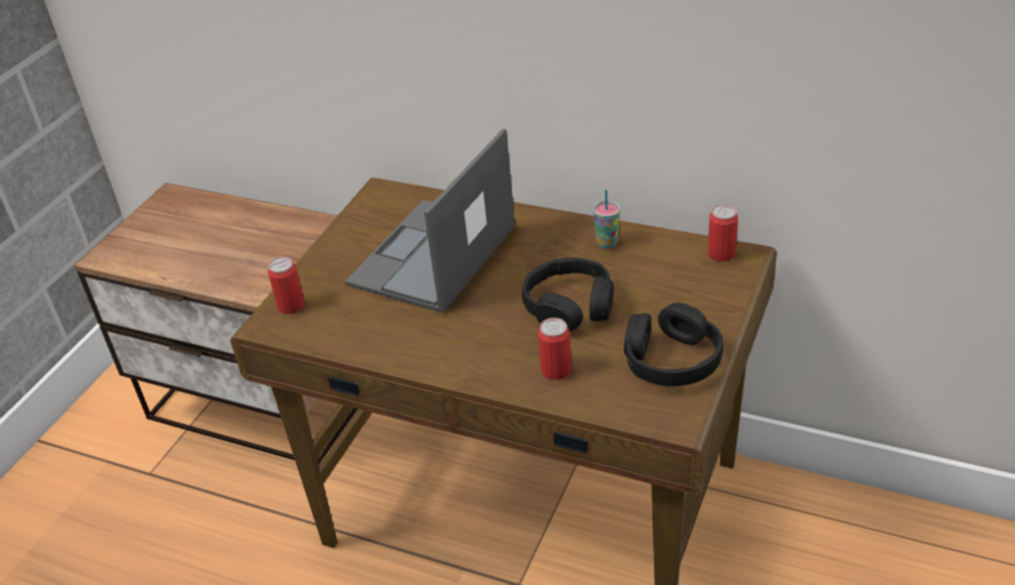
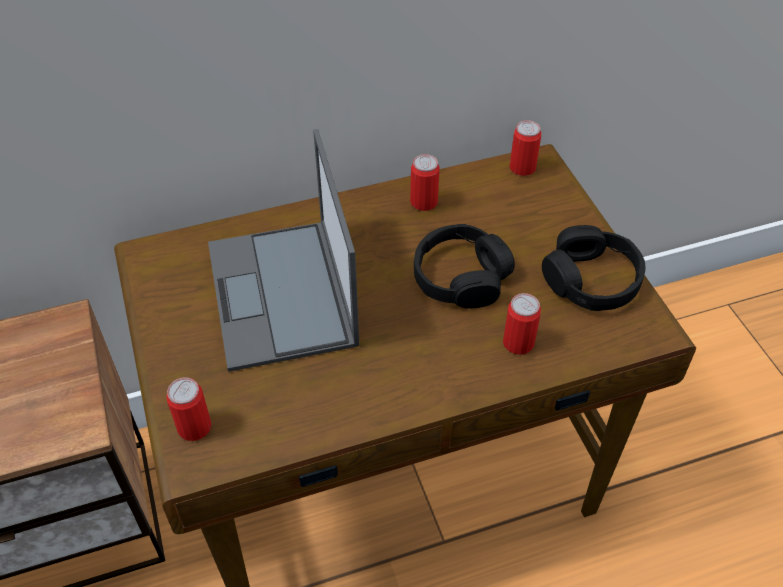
camera: 45 degrees left, 10 degrees up
(607, 243) = (423, 202): cup -> can

